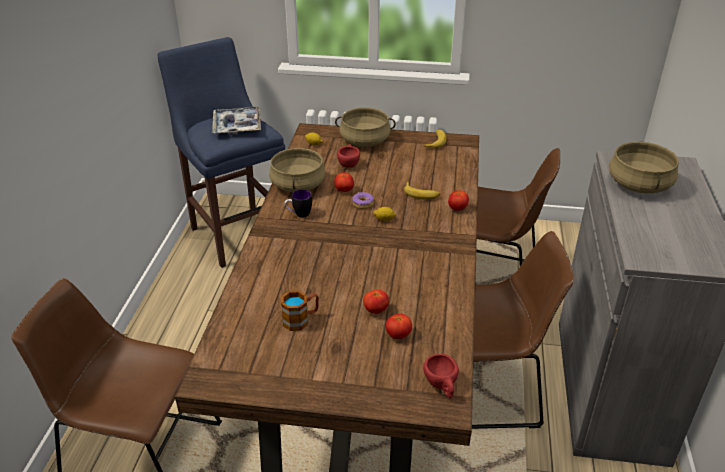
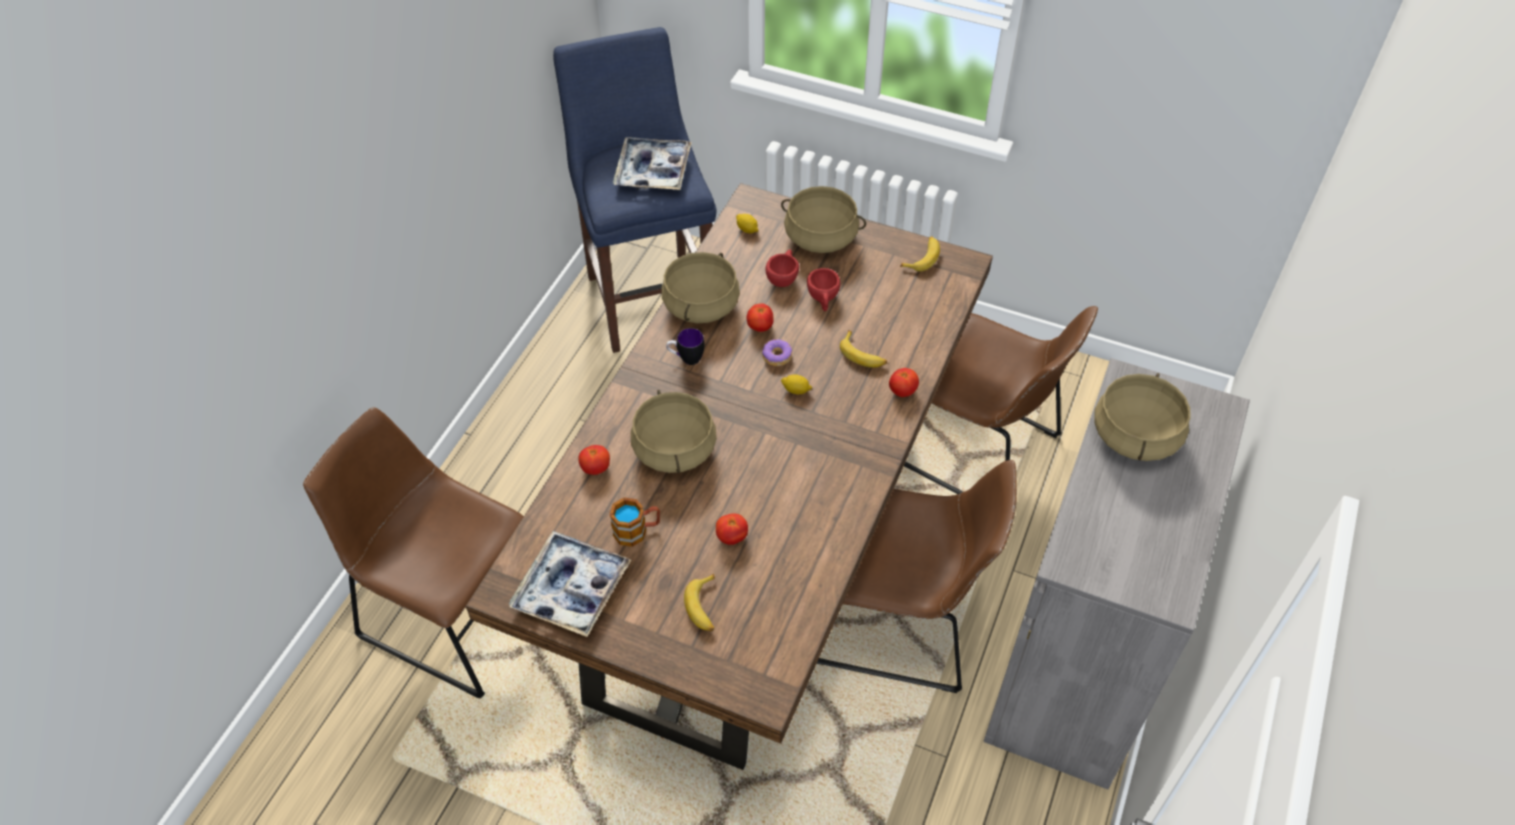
camera: 15 degrees right, 15 degrees up
(261, 367) = (571, 589): none -> tray
(310, 266) = (673, 449): none -> beige cooking pot
(373, 358) = (704, 607): none -> banana
(398, 335) = (746, 580): tomato -> tomato (595, 468)
(442, 385) = (770, 664): red cup -> red cup (823, 299)

